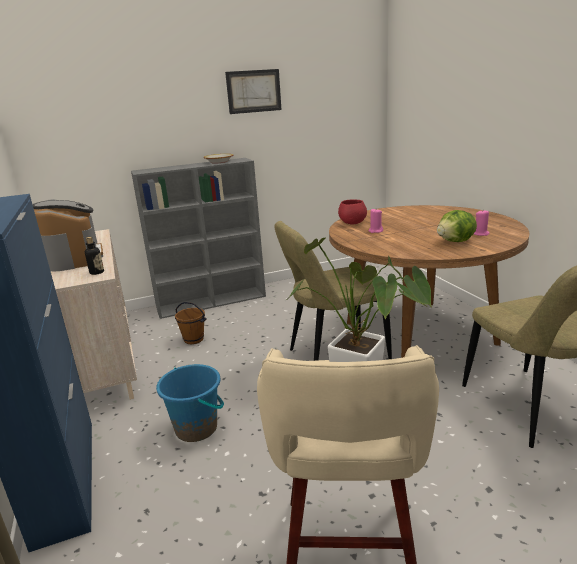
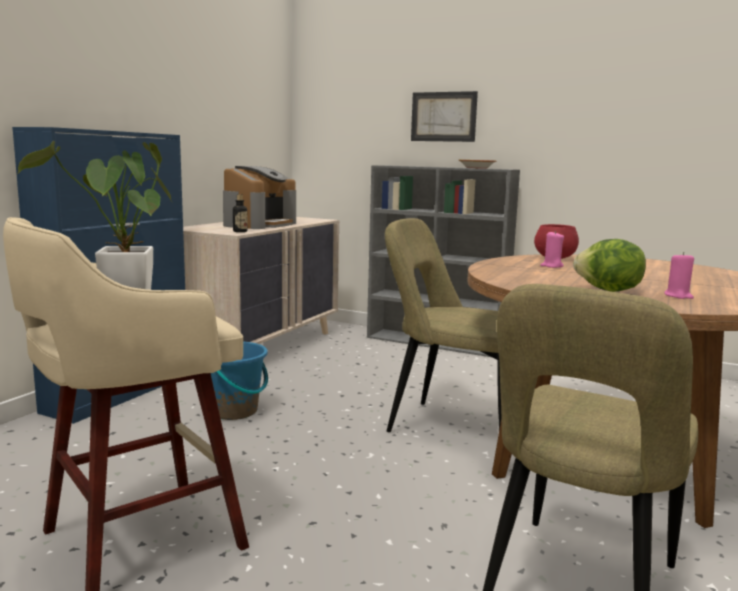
camera: 45 degrees right, 10 degrees down
(194, 339) = (360, 360): brown bucket -> none
(253, 91) = (550, 86): picture -> picture (443, 116)

